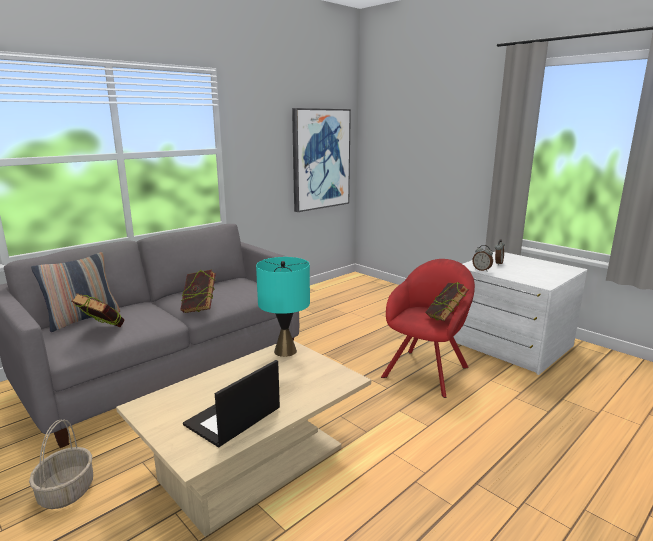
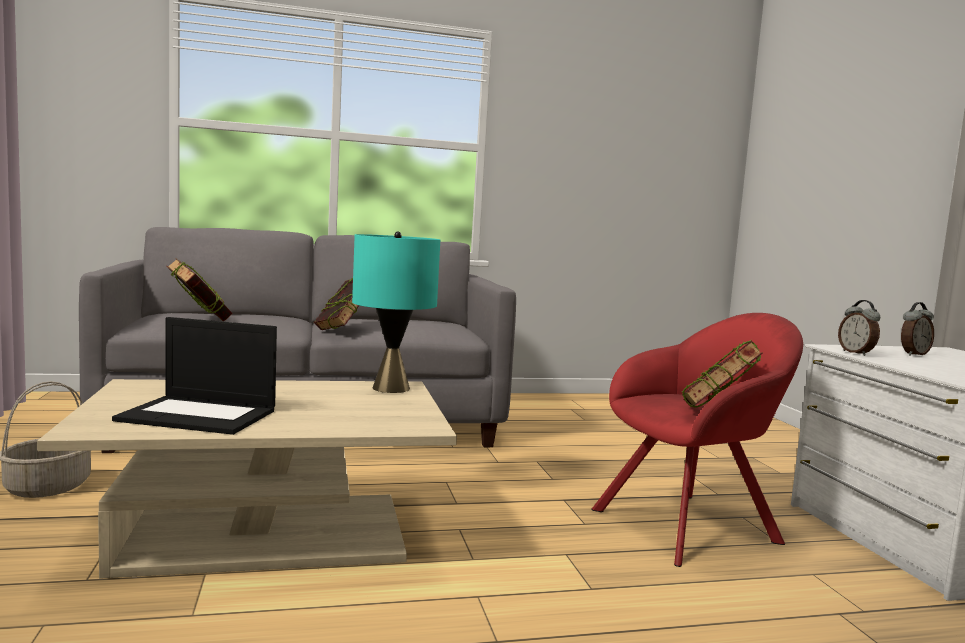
camera: 30 degrees right, 10 degrees down
(83, 319) = (205, 313): pillow -> none
(232, 418) = (200, 415): laptop -> laptop turned 150 degrees counterclockwise
(320, 159) = (664, 186): picture -> none

